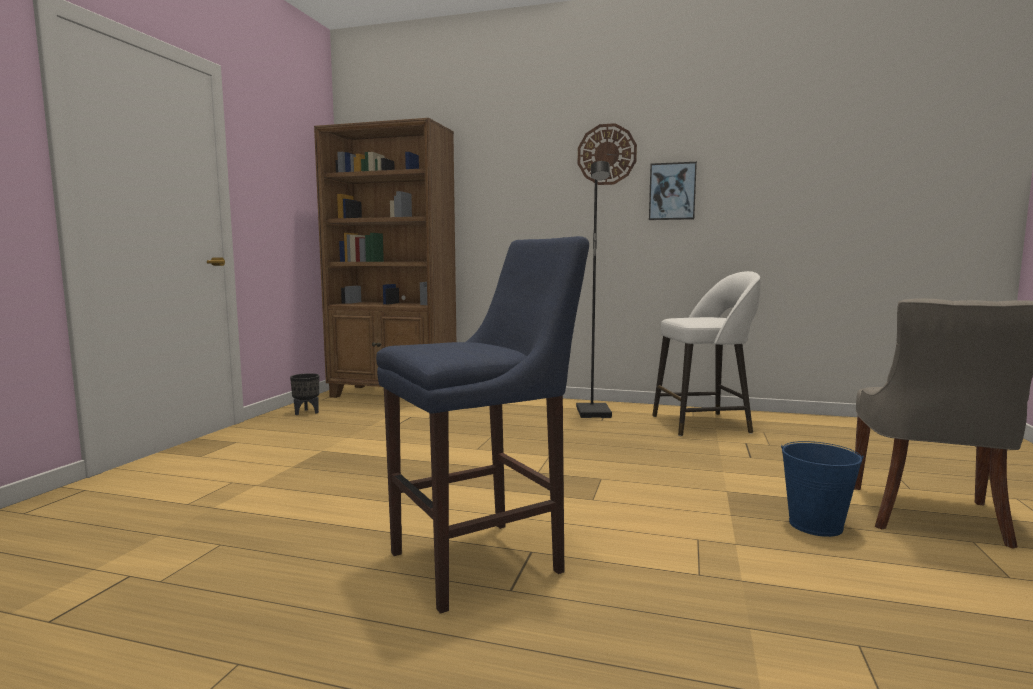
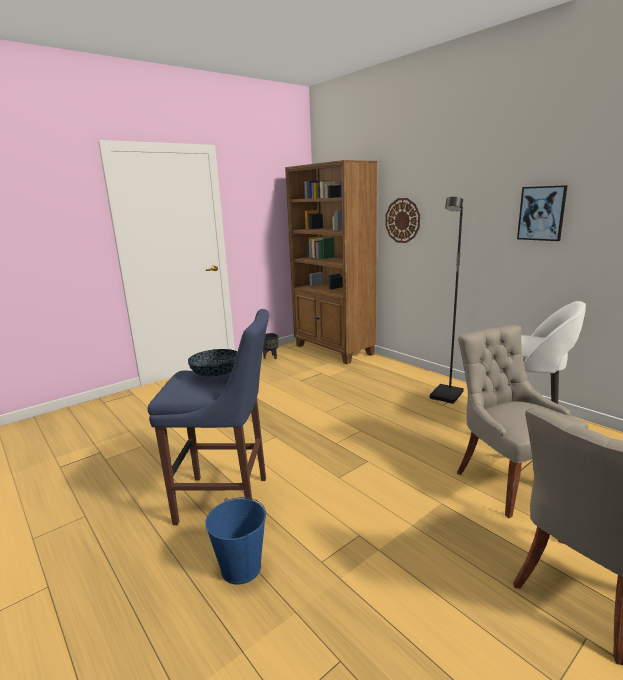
camera: 35 degrees right, 10 degrees up
(462, 341) = (216, 374): none -> bowl
(606, 154) = (487, 178): wall clock -> wall clock (402, 220)
(753, 461) = (508, 481): none -> grey chair
(815, 525) = (463, 560): blue bucket -> blue bucket (241, 568)

